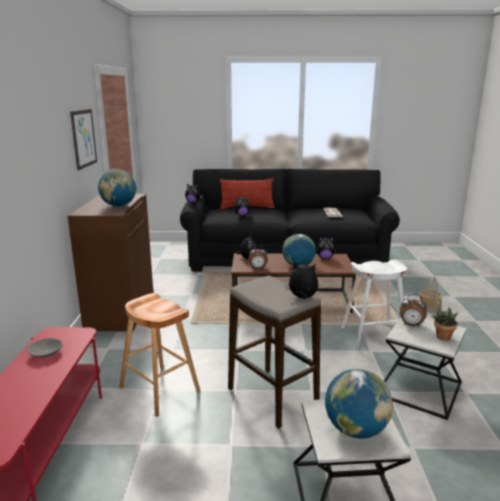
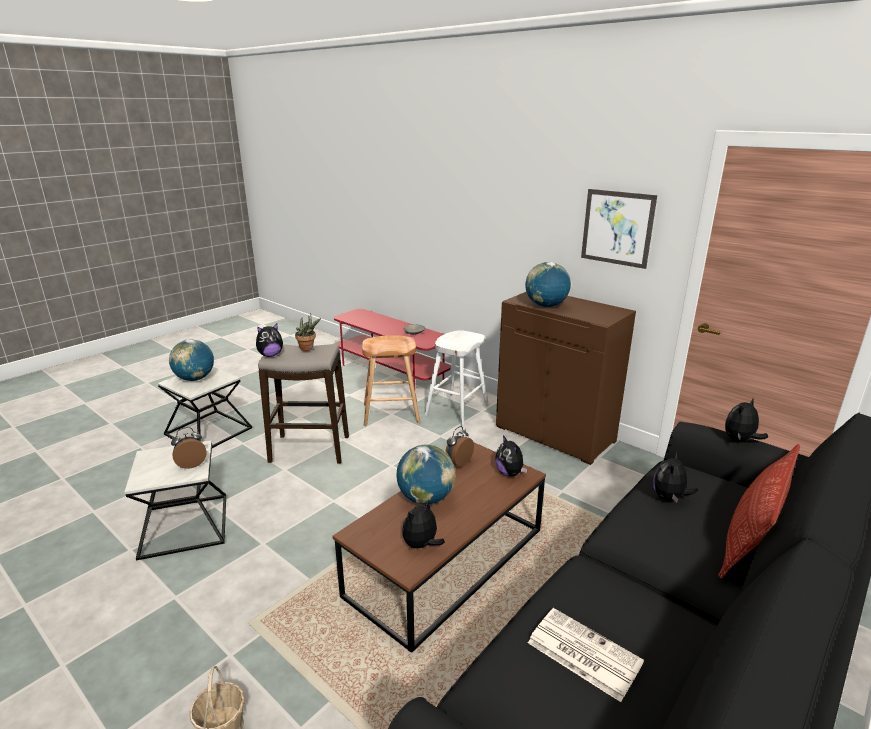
camera: 130 degrees right, 5 degrees up
(373, 336) = (276, 570): white stool -> white stool (456, 410)
(441, 336) = (153, 466): potted plant -> potted plant (308, 348)

